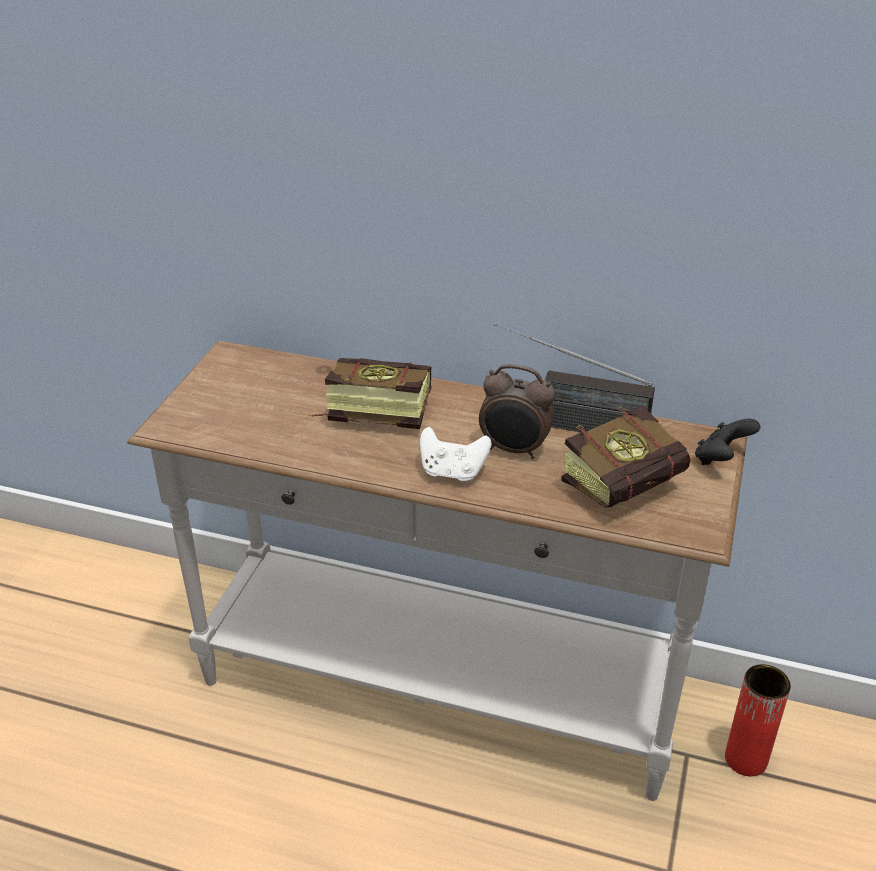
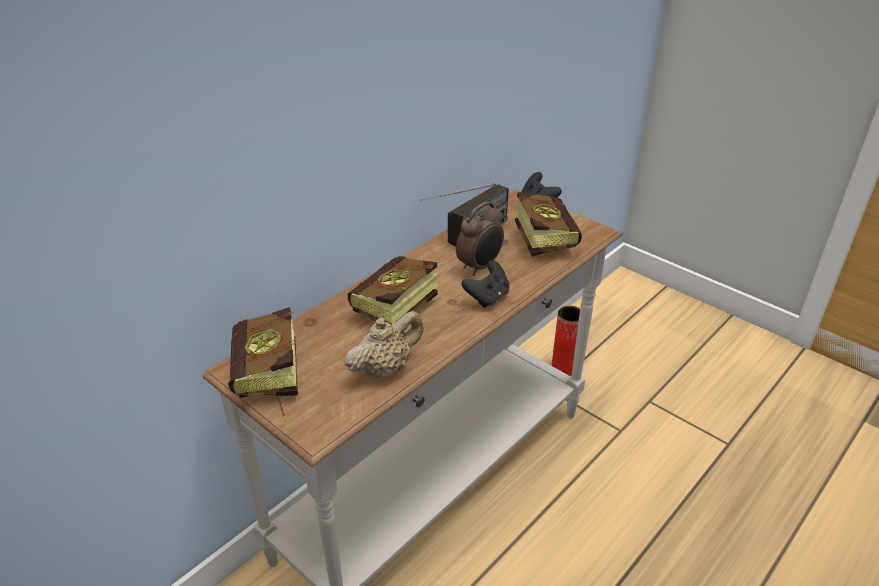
camera: 65 degrees left, 0 degrees up
(217, 378) = (268, 383): none -> book
(277, 437) = (385, 368): none -> beige teapot
(452, 472) = (487, 297): white game controller -> black game controller

